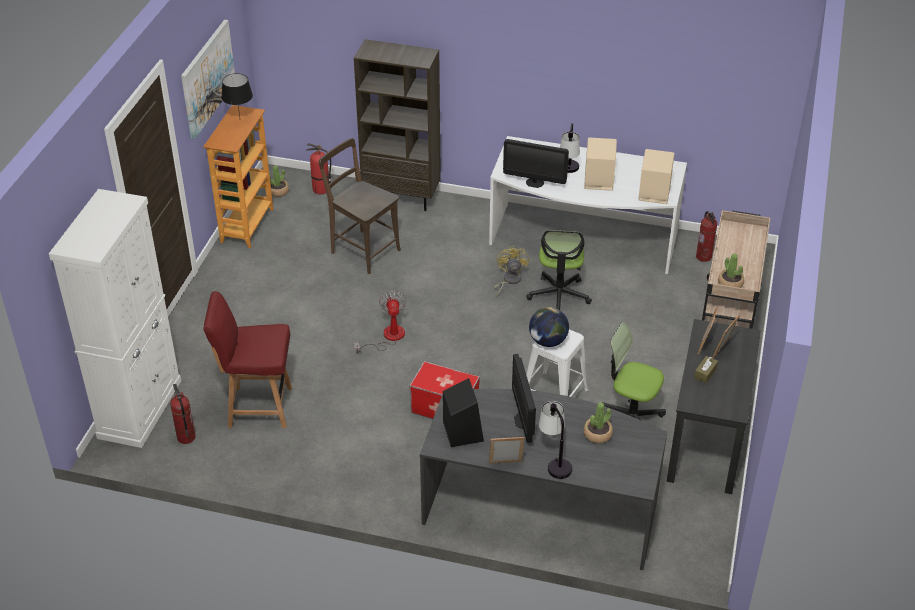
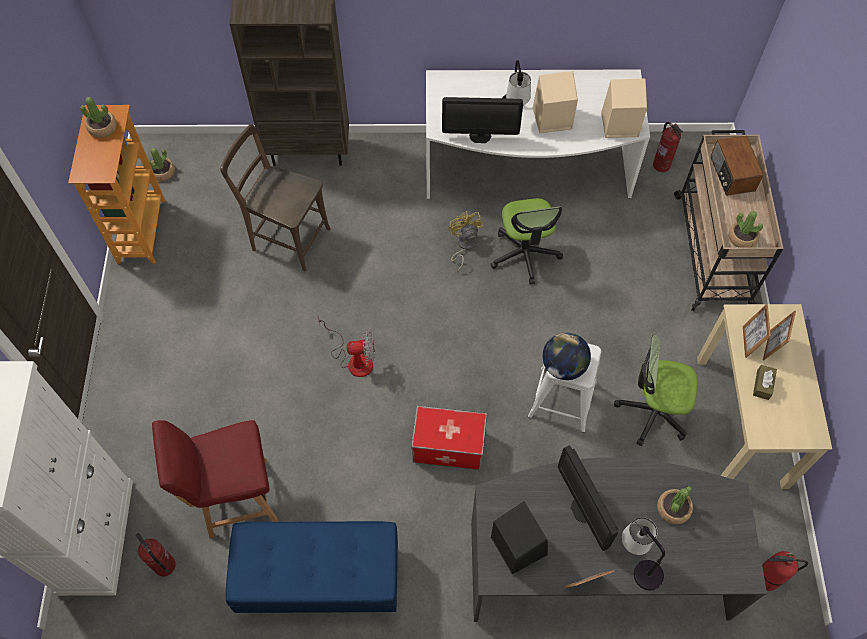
camera: 15 degrees left, 20 degrees up
(207, 78) = (47, 95): picture -> none
(240, 119) = (103, 127): black table lamp -> potted plant
(305, 471) = (319, 579): none -> blue bench
(321, 189) = (212, 159): fire extinguisher -> fire extinguisher (766, 578)
(387, 337) = (354, 359): fan -> fan turned 105 degrees clockwise
(707, 441) = (741, 421): black desk -> beige desk
(738, 243) = (731, 174): none -> radio

